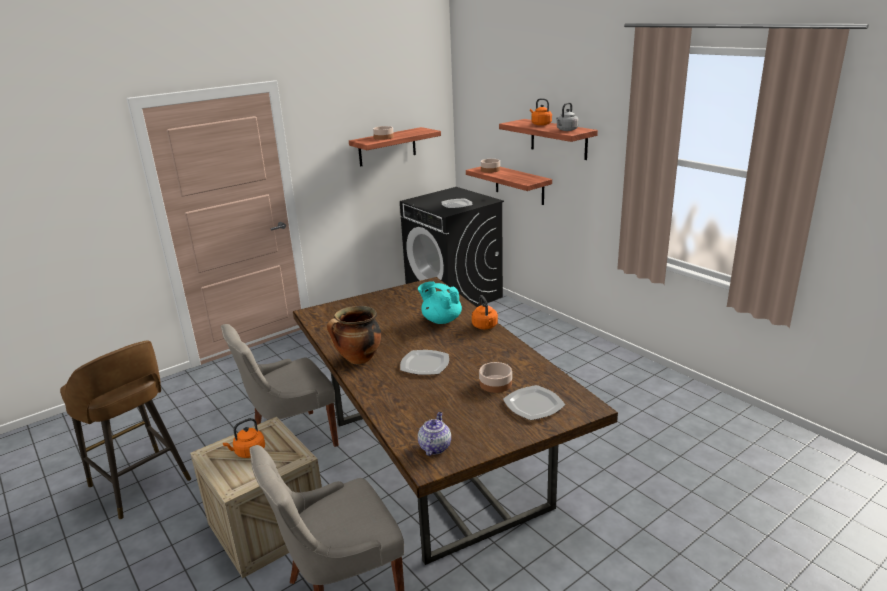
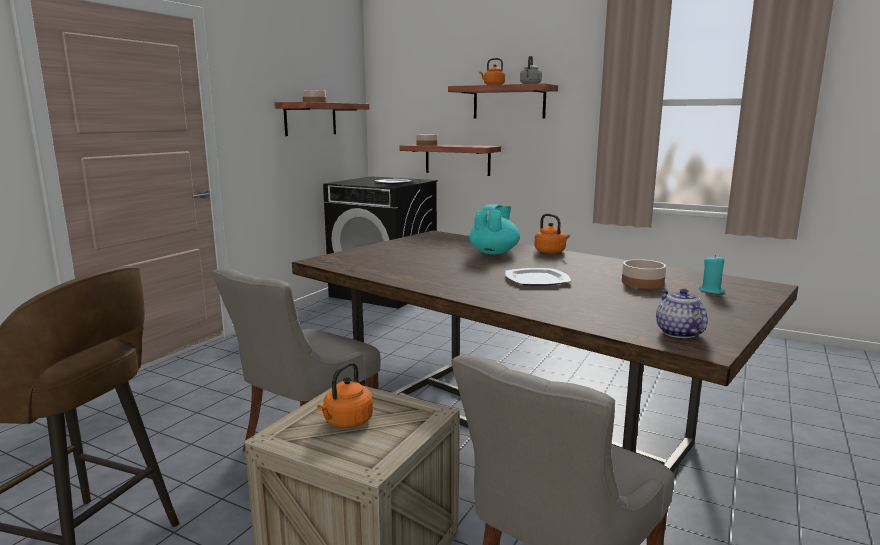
camera: 25 degrees left, 10 degrees down
(358, 359) = (448, 284): cooking pot -> none
(441, 320) = (494, 252): turquoise teapot -> turquoise teapot turned 105 degrees clockwise
(533, 404) = (711, 291): plate -> turquoise candle

